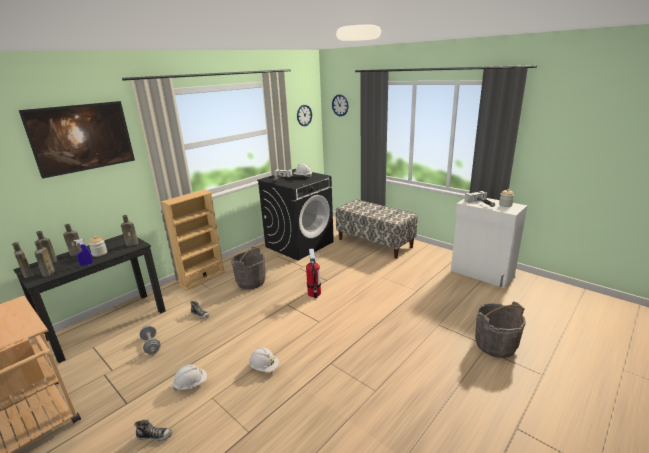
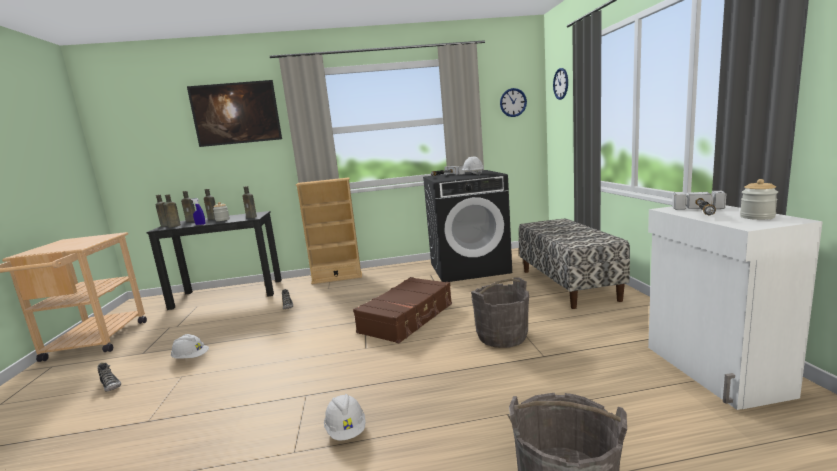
camera: 40 degrees right, 10 degrees down
(151, 345) = (223, 317): grey dumbbell -> none
(251, 282) = (368, 291): grey bucket -> grey bucket (502, 336)
(264, 367) = (253, 369): white hard hat -> white hard hat (346, 430)
(314, 293) = (407, 318): fire extinguisher -> brown suitcase

